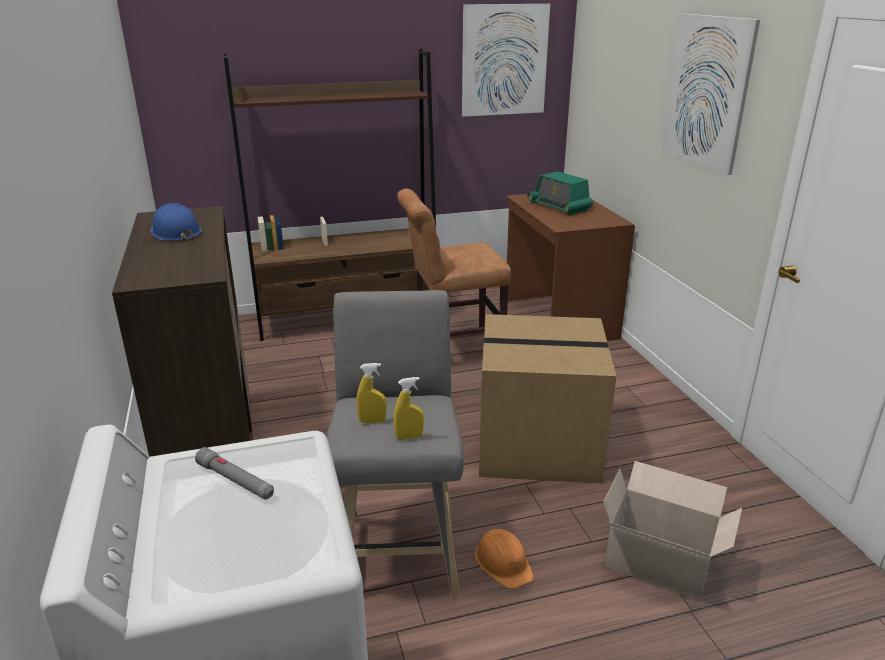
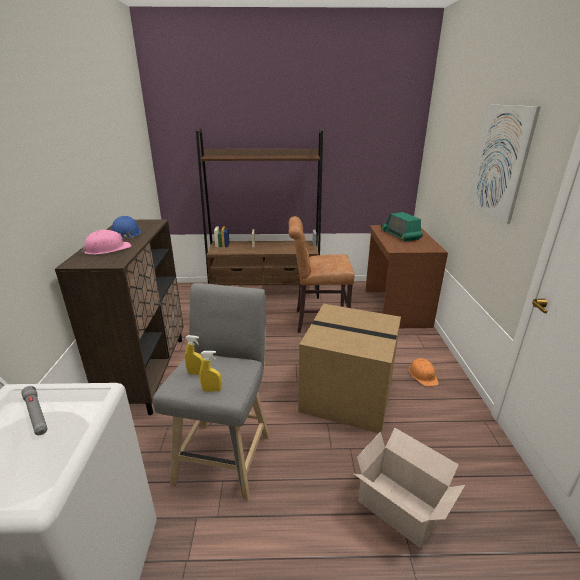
camera: 15 degrees right, 0 degrees up
(169, 257) = (107, 249): none -> pink hard hat
(503, 563) = (288, 481): orange hard hat -> orange hard hat (423, 375)
(504, 60) = (377, 138): picture -> none

